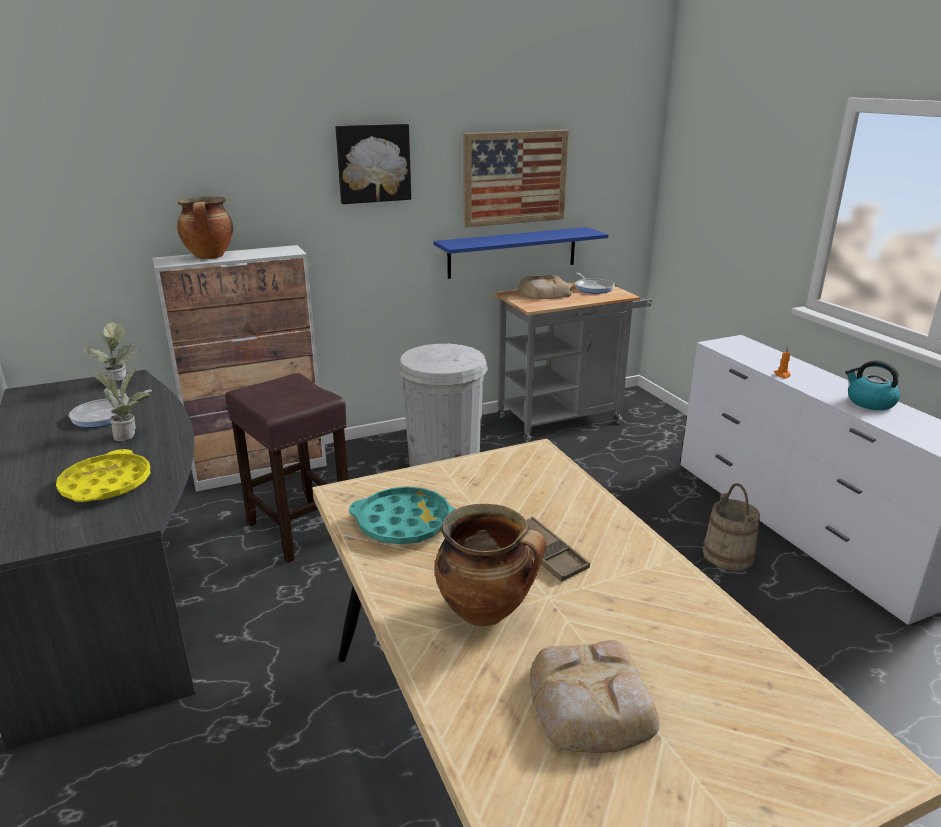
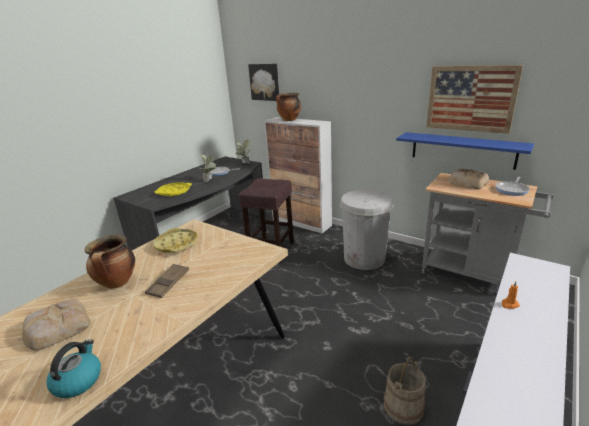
camera: 60 degrees right, 0 degrees up
(373, 163) = (374, 82): picture -> picture (265, 82)
(404, 523) = (177, 244): turquoise tray -> yellow tray
(869, 402) = (526, 368): kettle -> kettle (78, 380)

